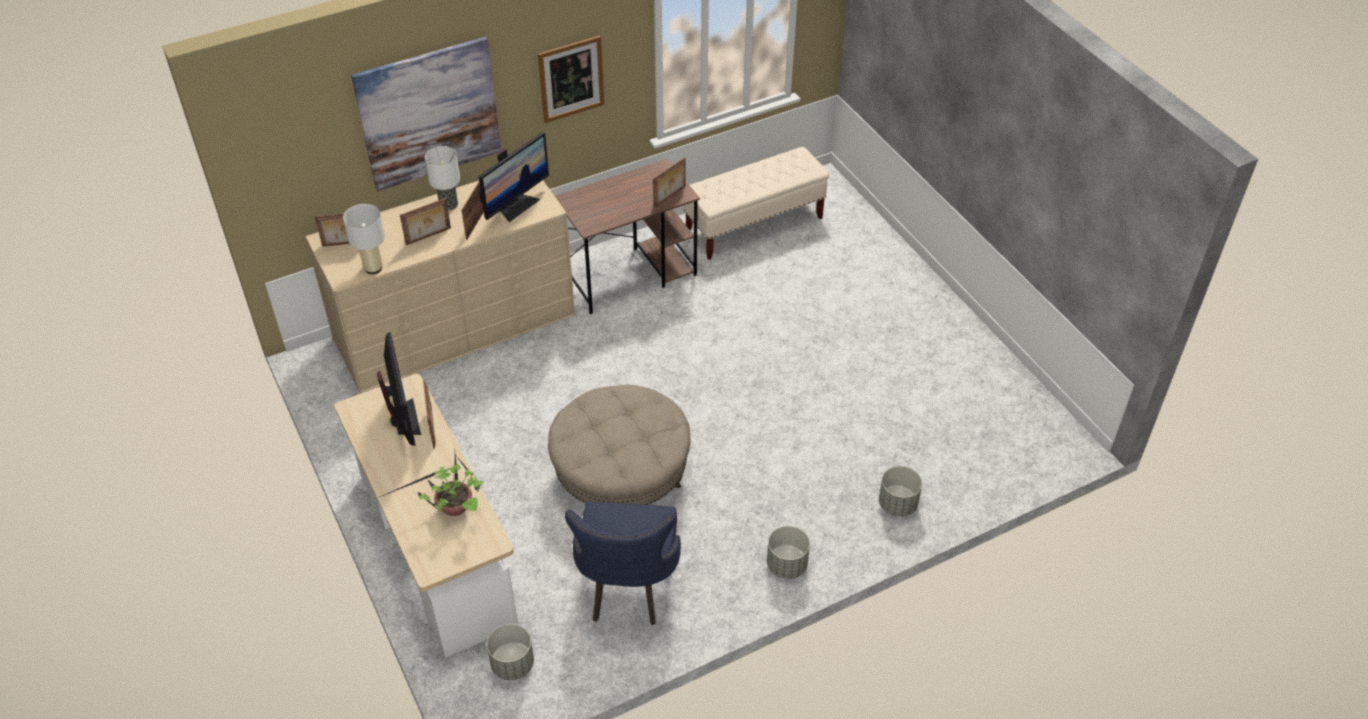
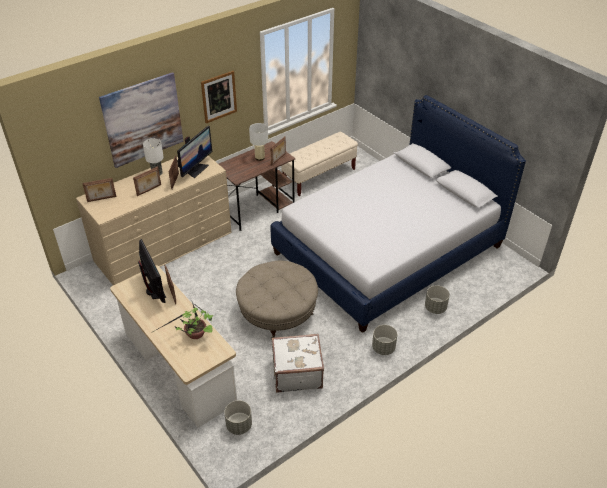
camera: 10 degrees left, 5 degrees down
(373, 268) = (120, 210): white table lamp -> white table lamp (259, 158)
(628, 588) = (296, 373): blue chair -> white suitcase
(842, 382) = (388, 249): none -> bed

